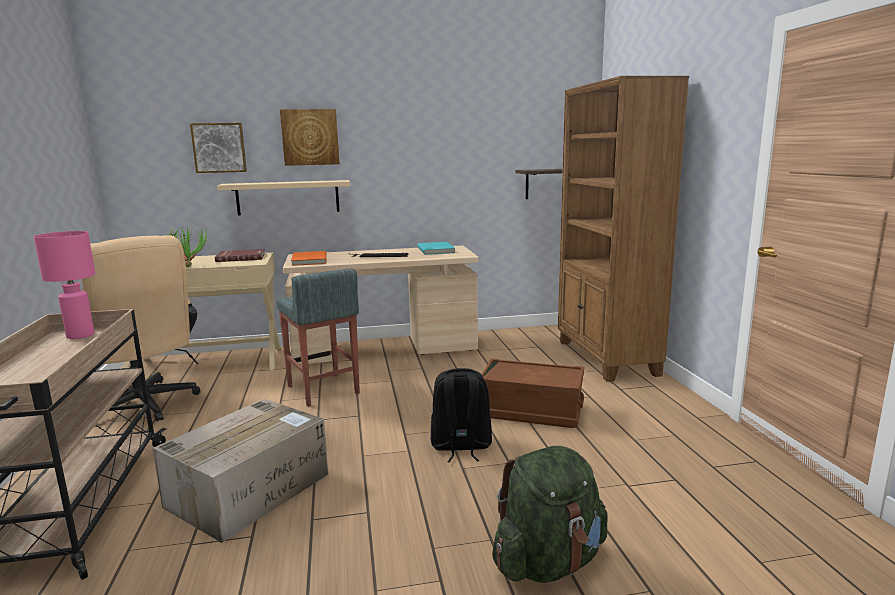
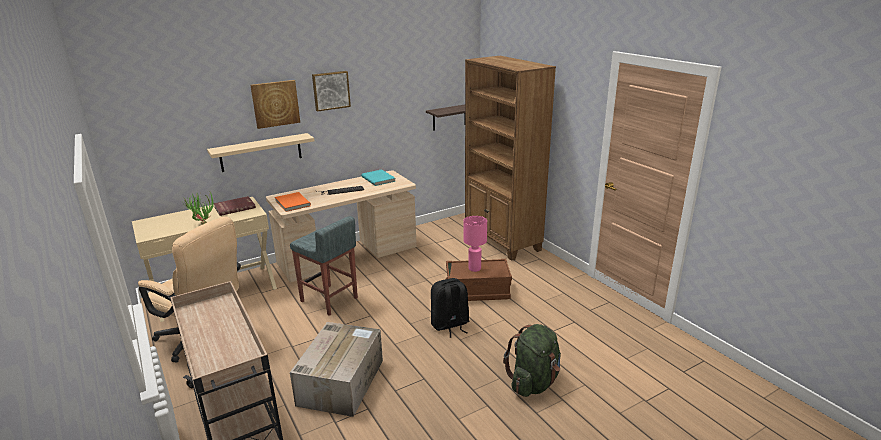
camera: 20 degrees left, 10 degrees up
(81, 335) = (205, 308): pink table lamp -> pink table lamp (475, 268)
(219, 148) = (202, 120): picture -> picture (331, 90)

